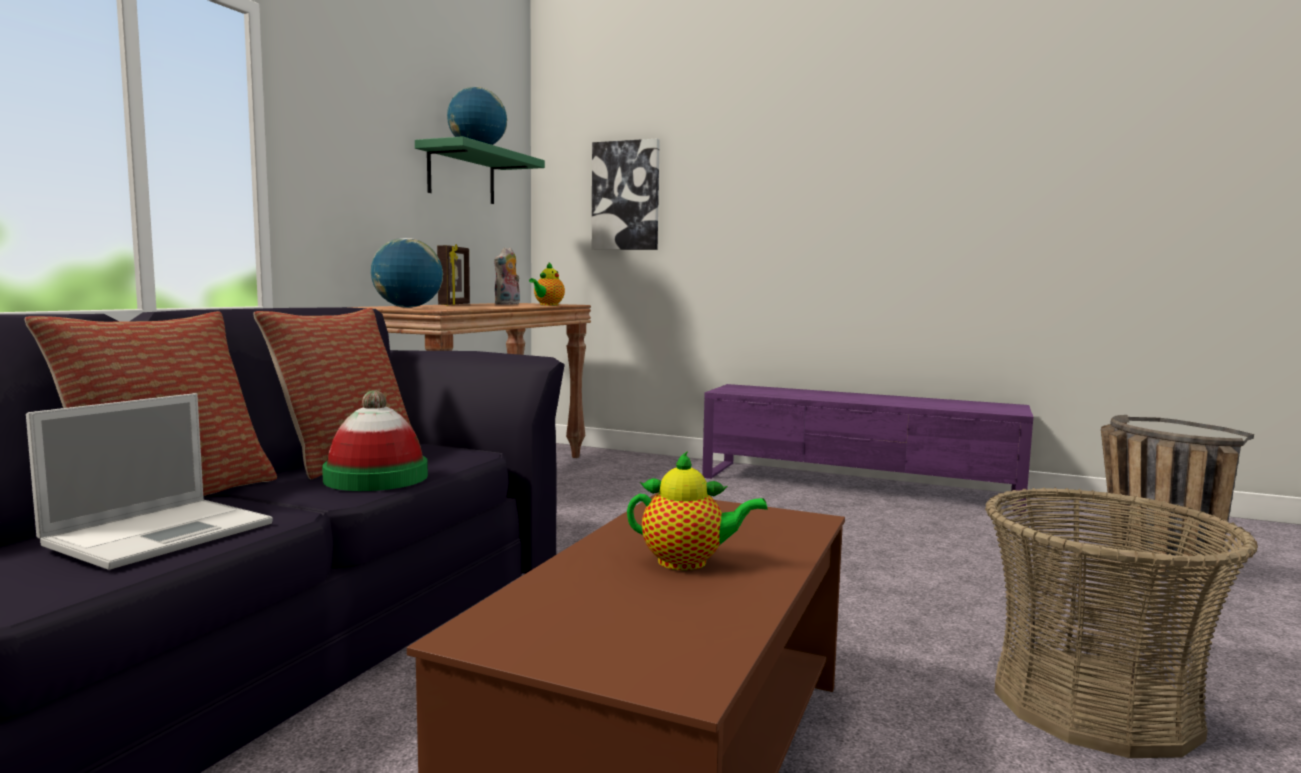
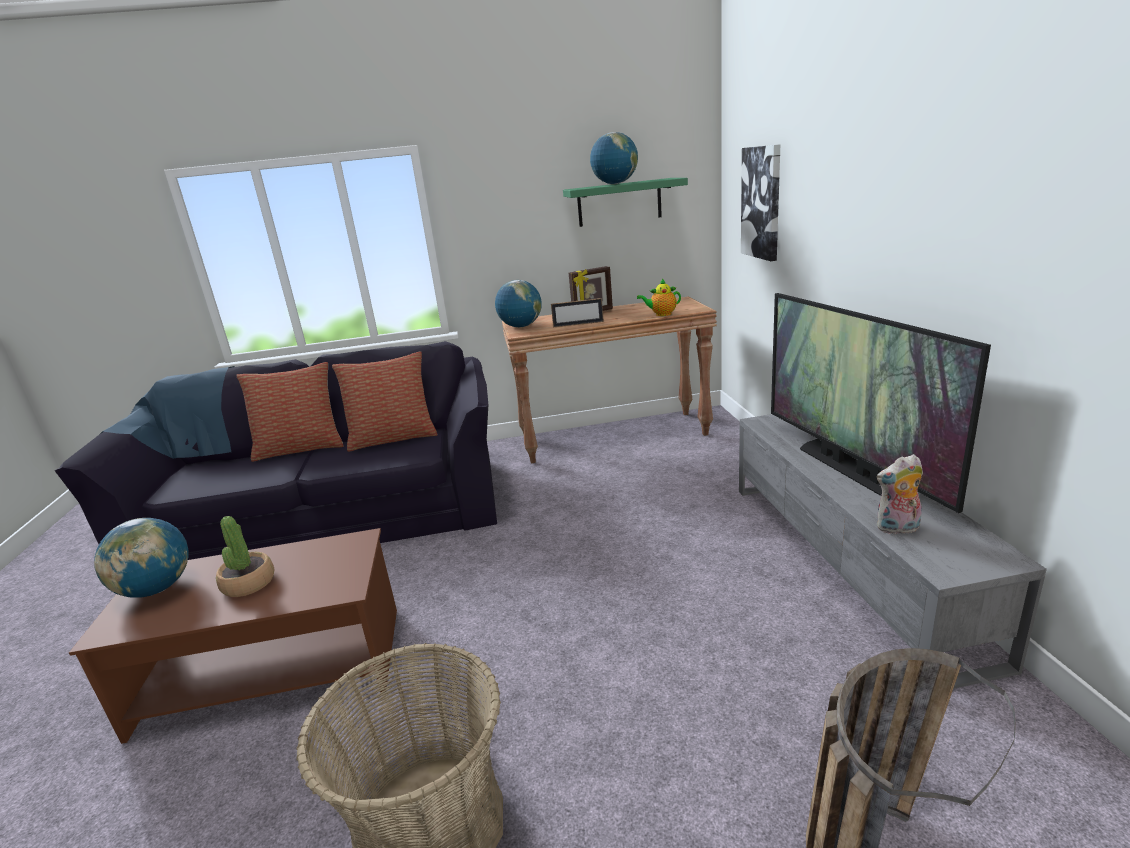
camera: 60 degrees right, 15 degrees up
(163, 532) = (248, 473): laptop -> none
(376, 478) = (355, 461): hat -> none
(482, 307) = (578, 324): none -> picture frame
(508, 304) = (641, 310): plush toy -> plush toy (897, 529)
(569, 627) = (156, 589): none -> globe
(688, 562) = (248, 583): teapot -> potted plant
(852, 396) = (851, 469): none -> television
(858, 486) = (847, 562): purple tv stand -> grey tv stand

